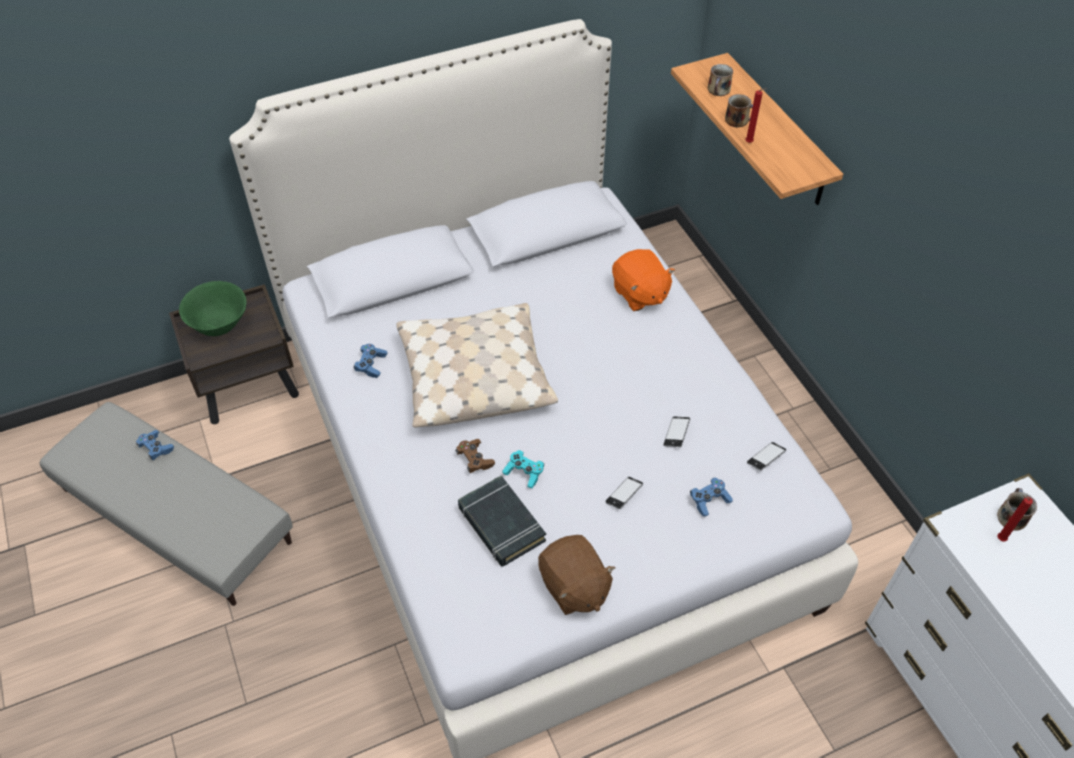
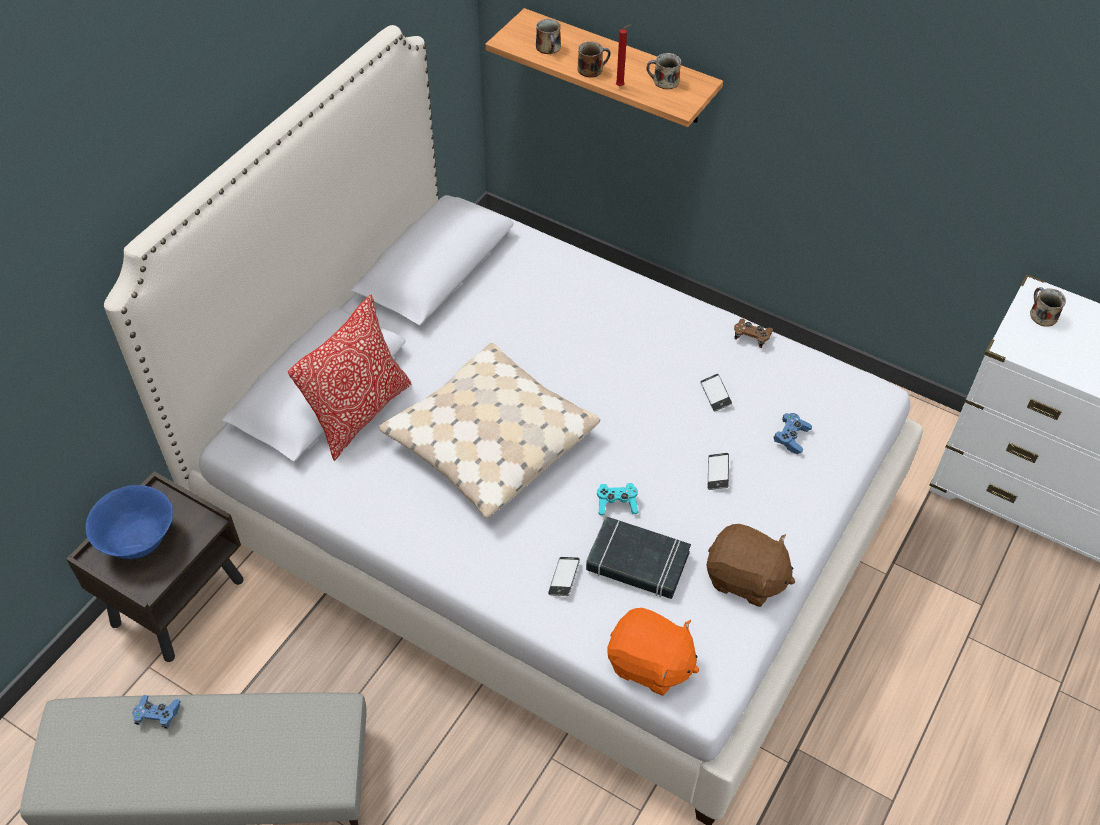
camera: 35 degrees left, 0 degrees up
(220, 325) = (139, 540): green bowl -> blue bowl
(371, 365) = (376, 485): blue game controller -> none
(404, 309) = (360, 413): none -> pillow
(475, 460) = (560, 518): brown game controller -> brown game controller (751, 337)
(639, 294) = (575, 284): orange plush toy -> orange plush toy (649, 664)
(766, 458) = (805, 375): phone -> phone (564, 578)
(790, 154) = (664, 81): none -> mug
(999, 539) = (1048, 338): red candle -> none

